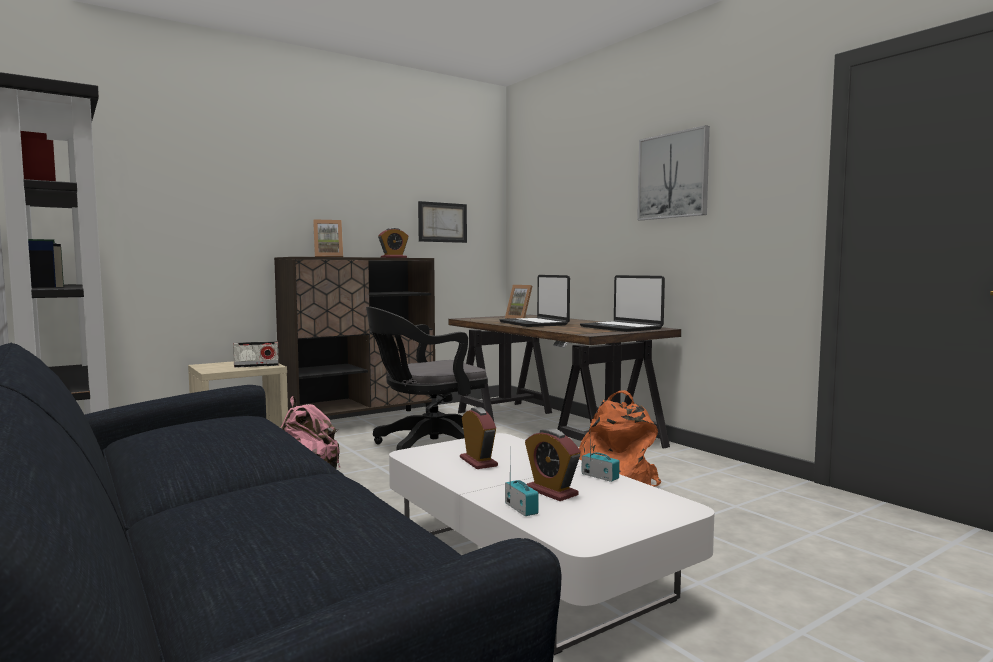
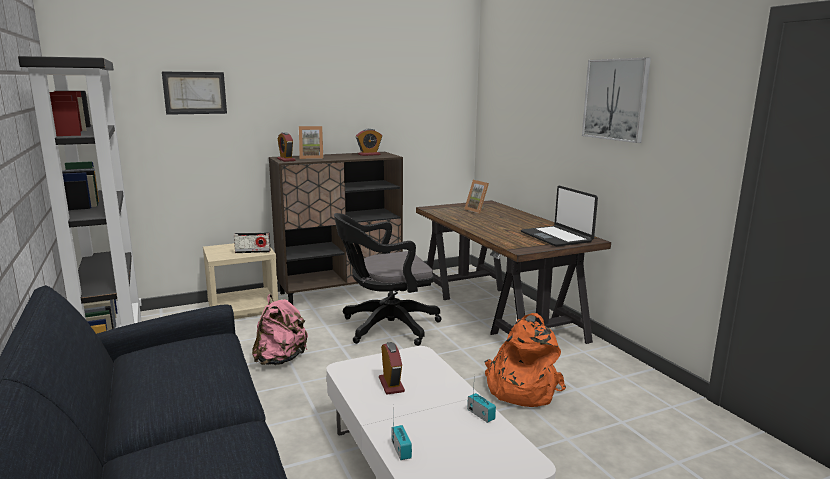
camera: 10 degrees right, 10 degrees up
(442, 222) = (416, 117): picture -> picture (195, 93)
(534, 323) = (484, 223): laptop -> none
(551, 492) = (433, 430): alarm clock -> alarm clock (286, 160)

